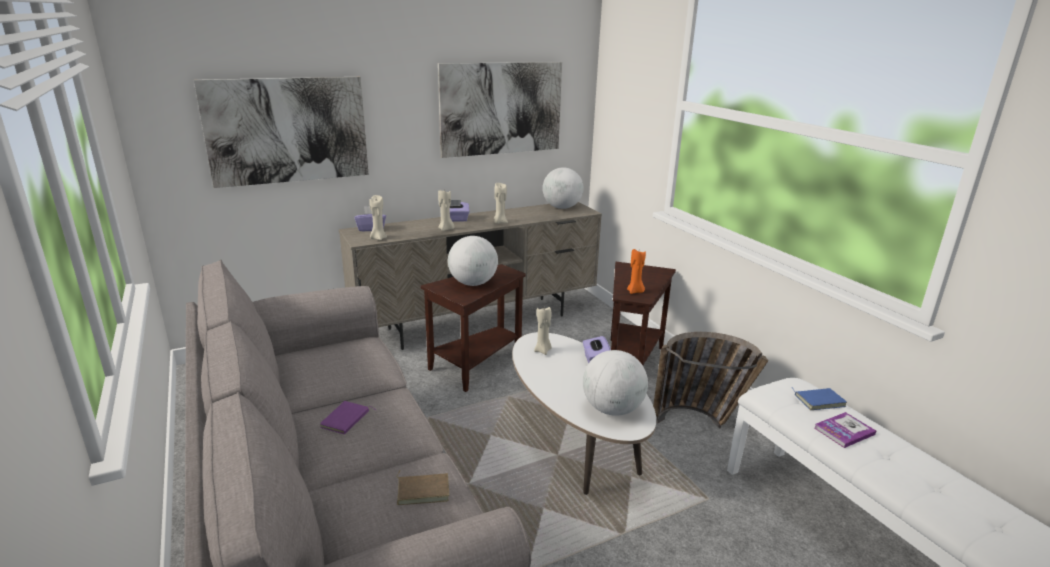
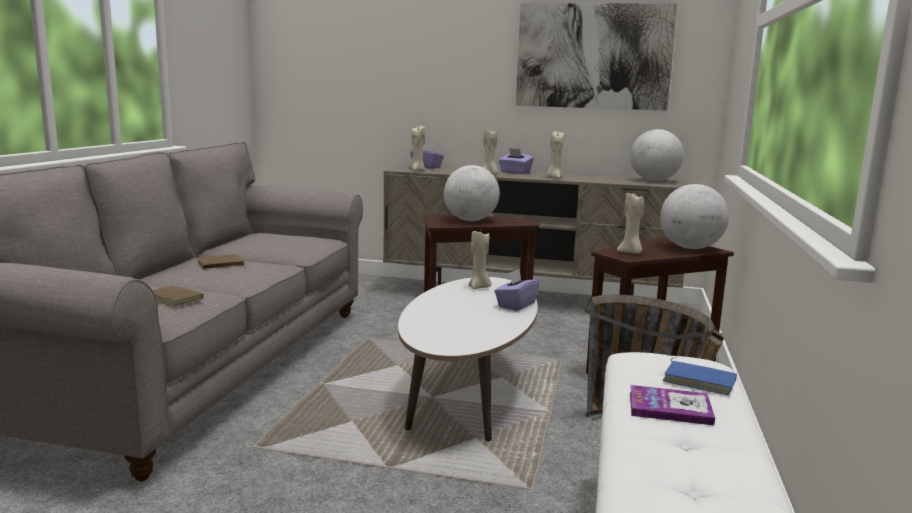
camera: 40 degrees right, 10 degrees down
(288, 130) = (371, 64): picture -> none
(346, 420) = (221, 264): purple book -> brown book
(612, 409) = (455, 332): globe -> globe (690, 248)
(635, 291) = (630, 252): orange candle -> beige candle

